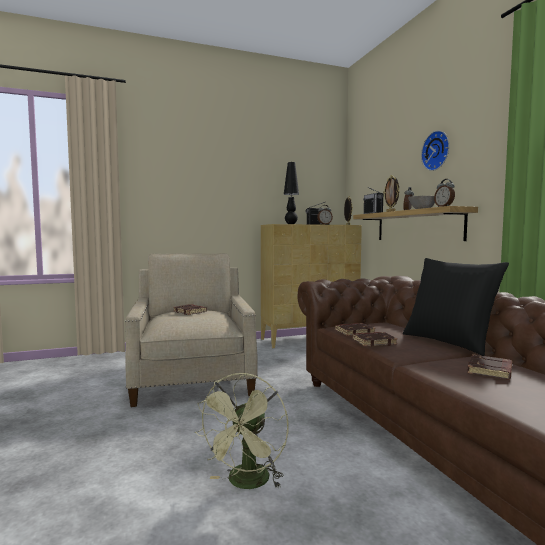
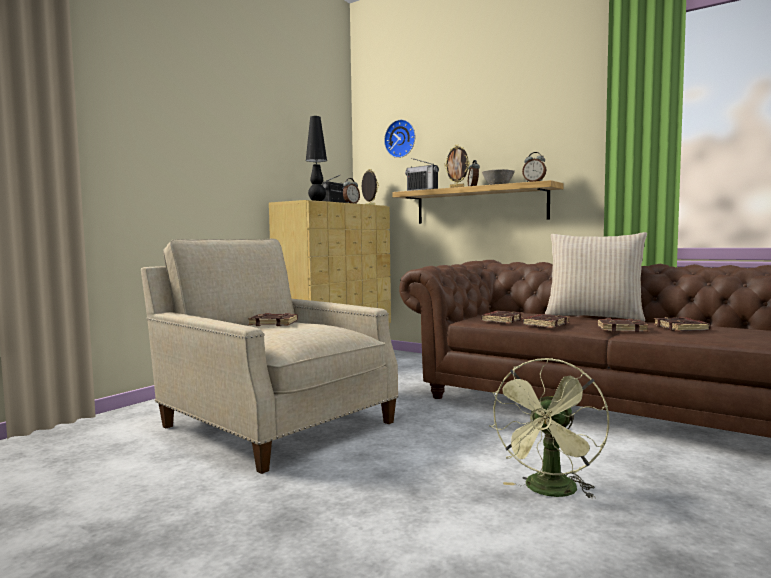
camera: 35 degrees left, 0 degrees up
(246, 483) = (550, 492): green fan -> green fan turned 45 degrees clockwise
(425, 360) = (622, 329): none -> brown book
(437, 151) = (506, 122): wall clock -> wall clock (401, 139)
(449, 342) = (594, 317): black pillow -> beige pillow

